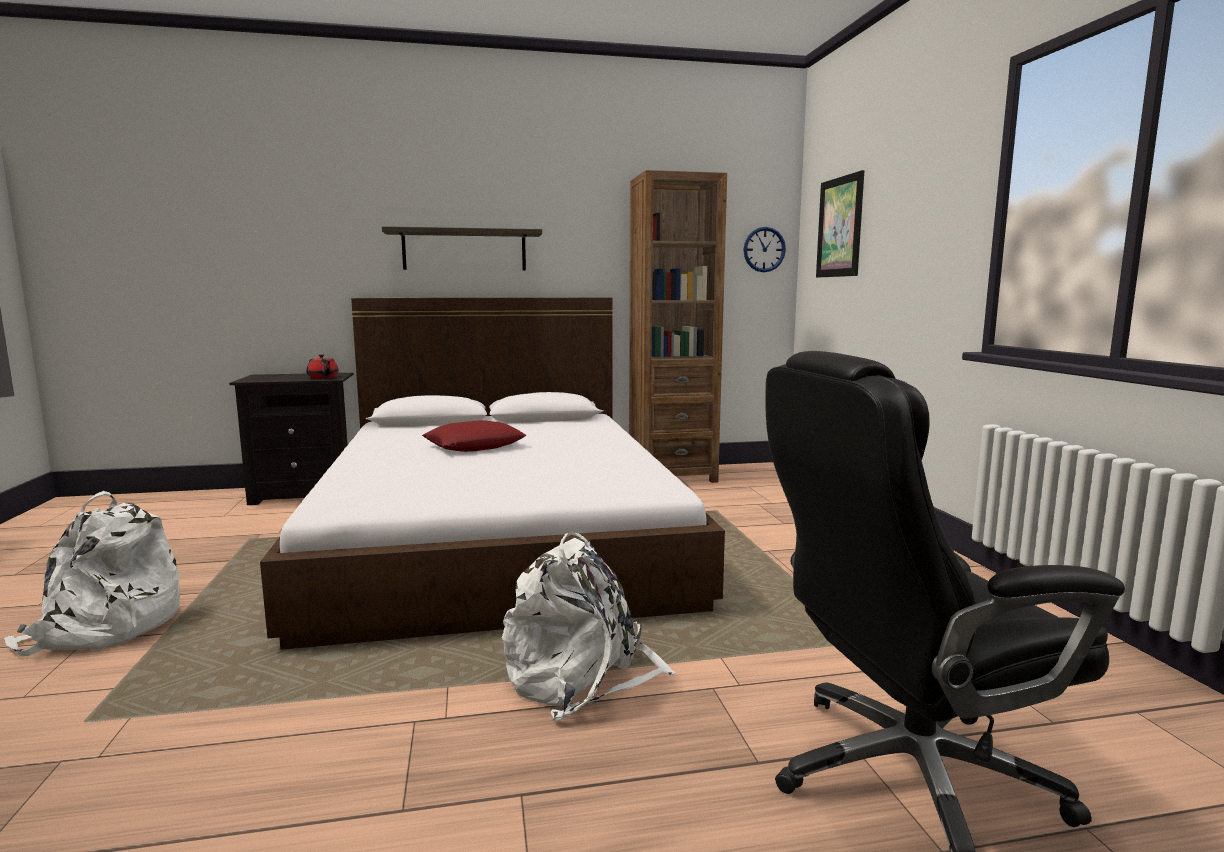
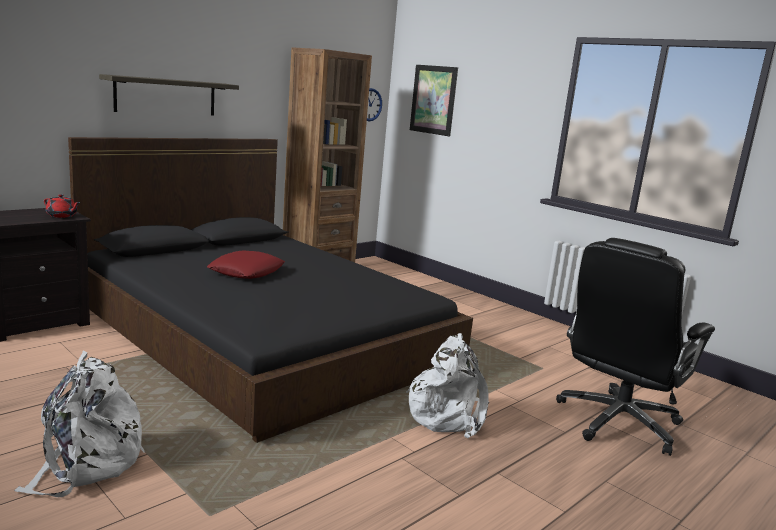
camera: 35 degrees left, 5 degrees up
(498, 530) = (262, 334): white bed -> black bed

